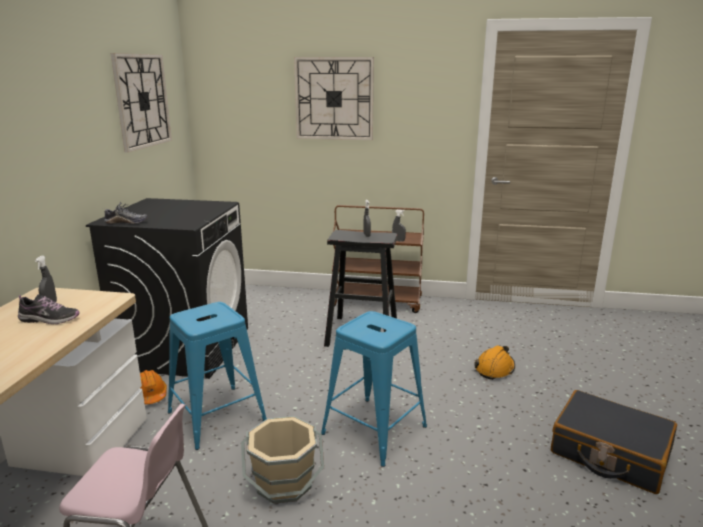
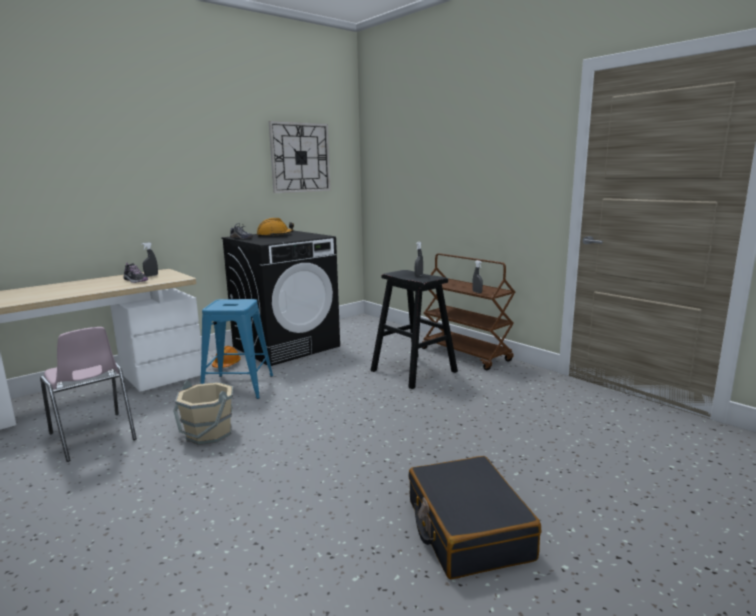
camera: 40 degrees right, 5 degrees down
(334, 99) = (451, 155): wall clock -> none
(373, 430) = (308, 429): blue stool -> none
(495, 369) = (481, 429): orange hard hat -> orange hard hat (275, 235)

